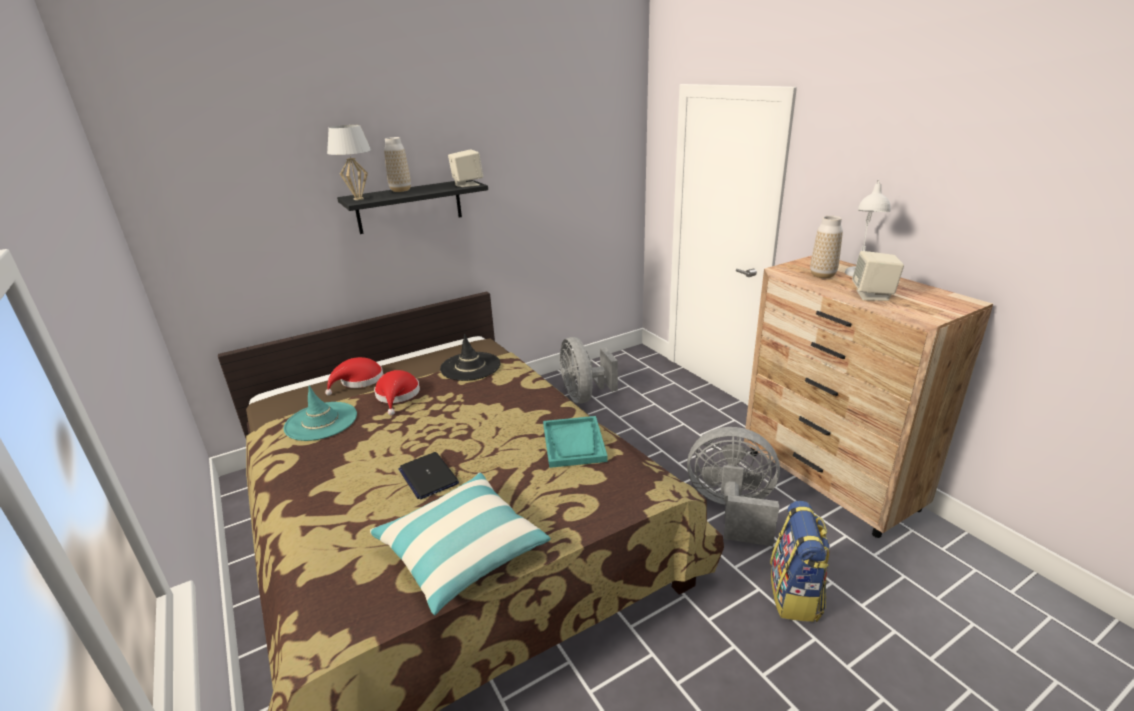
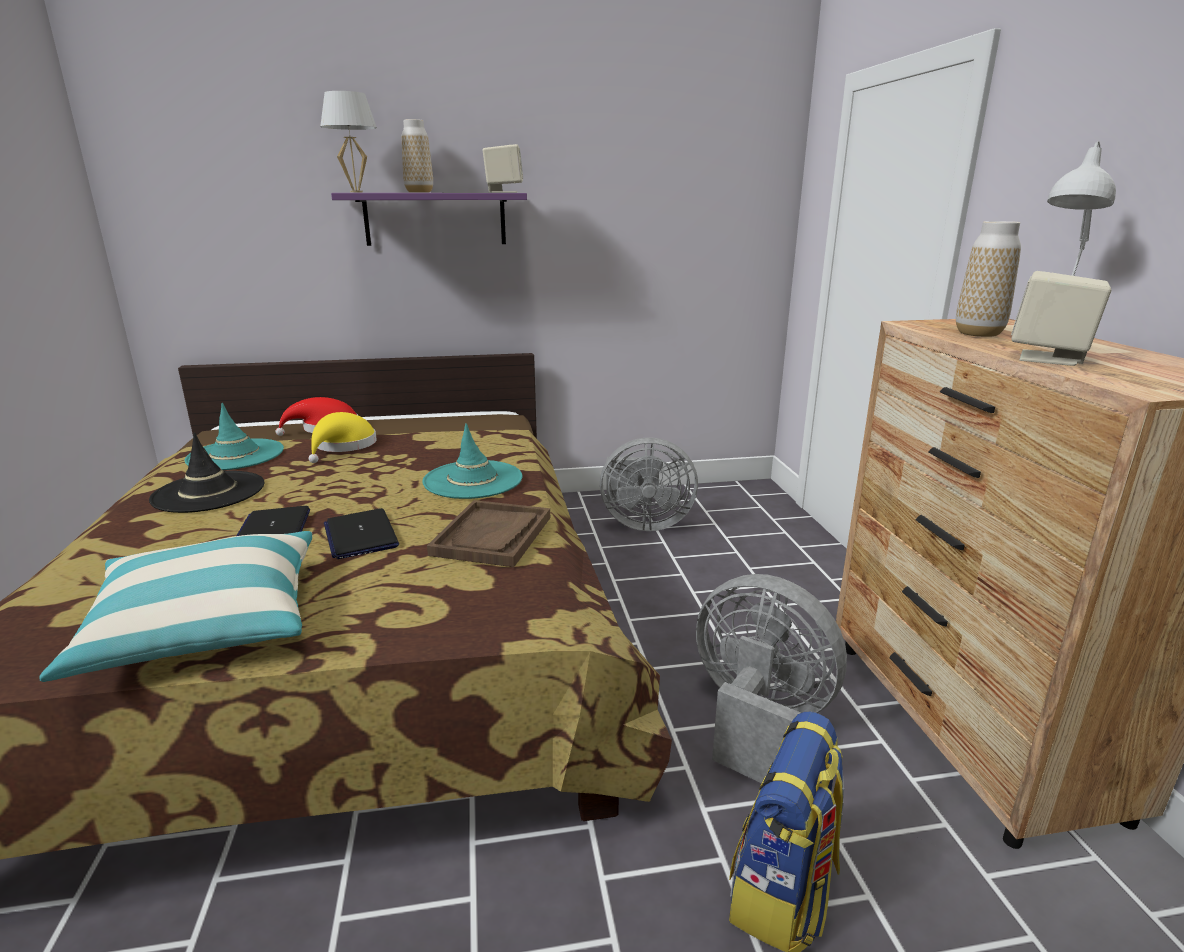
camera: 20 degrees right, 5 degrees down
(397, 395) = (343, 446): red hat -> yellow hat
(409, 206) = (435, 219): black shelf -> purple shelf
(470, 367) = (458, 434): black hat -> black hat (209, 492)
(491, 464) = (360, 535): none -> laptop
(520, 404) = (473, 480): none -> turquoise hat
(574, 443) = (492, 536): turquoise tray -> brown tray
(584, 396) = (643, 523): grey fan -> grey fan turned 90 degrees counterclockwise

